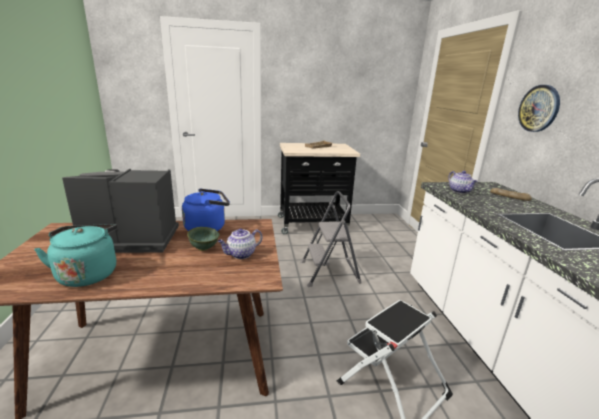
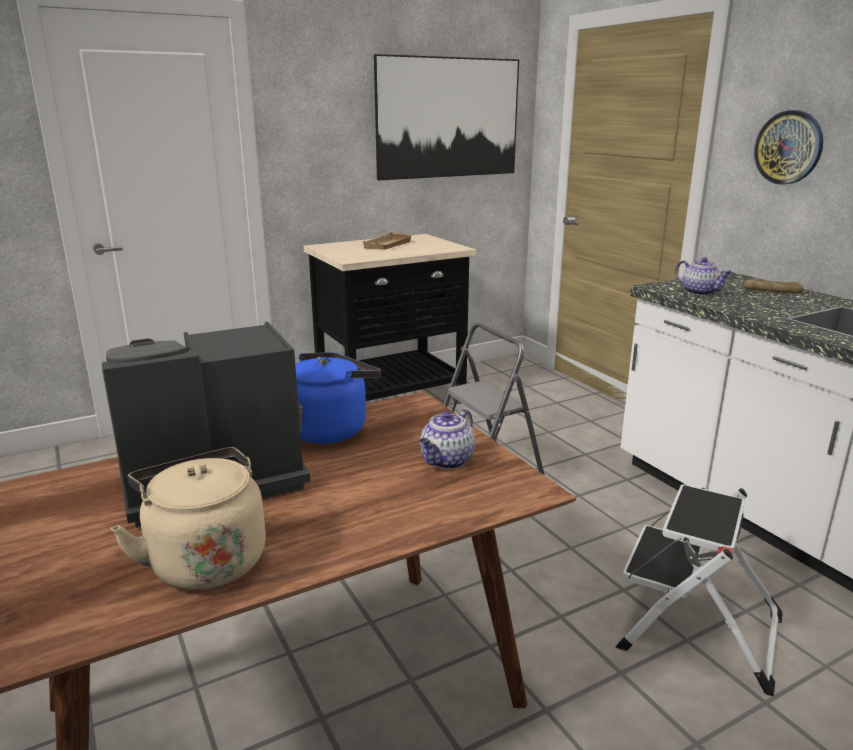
camera: 20 degrees left, 0 degrees up
(88, 273) = (205, 559): turquoise kettle -> beige kettle
(204, 248) = (370, 465): green bowl -> none
(364, 85) = (448, 118): none -> picture

